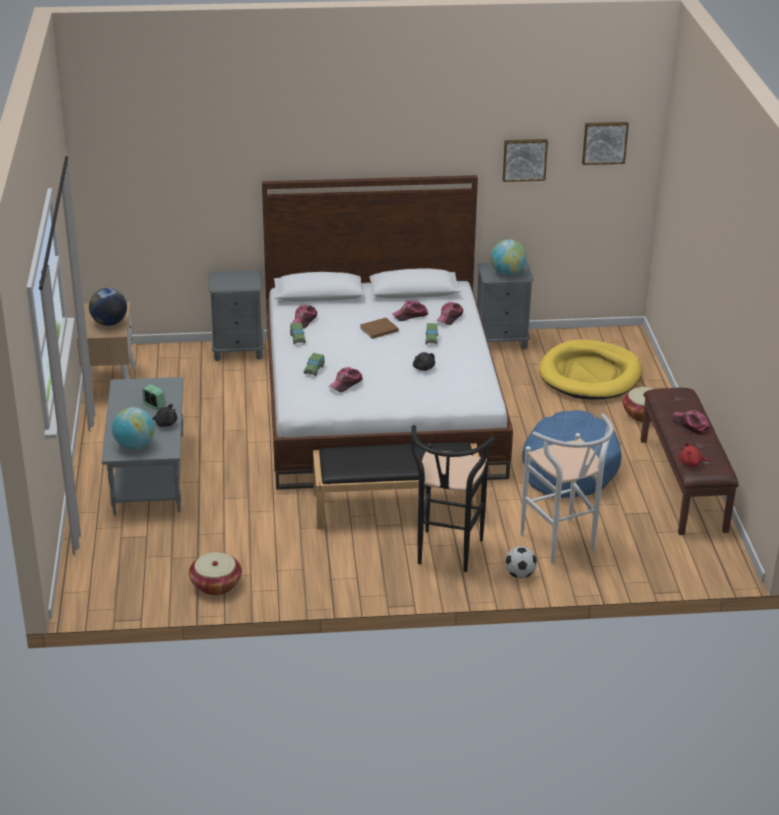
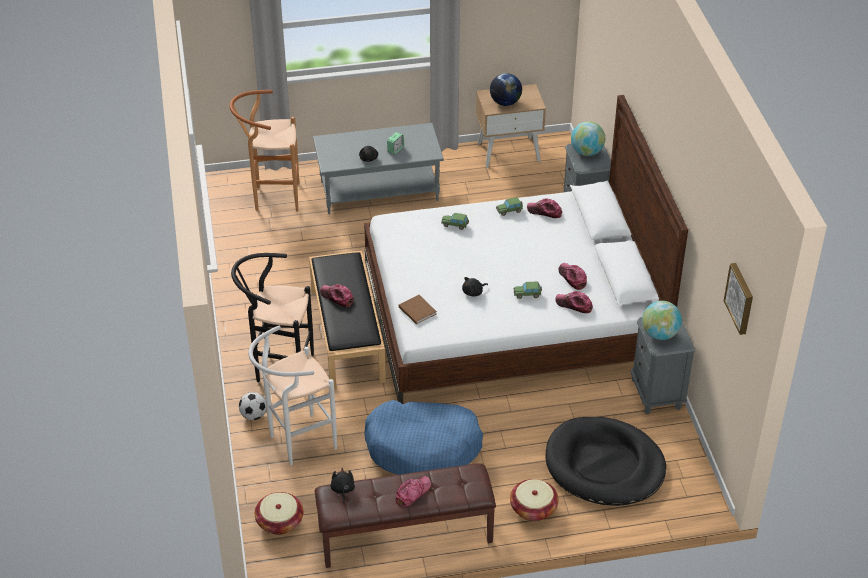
camera: 85 degrees right, 10 degrees up
(131, 555) = (272, 198): none -> brown stool
(134, 445) = (335, 148): globe -> globe (586, 152)
(216, 584) = (237, 244): basket -> basket (280, 522)
(346, 383) = (432, 244): cap -> cap (337, 297)
(378, 329) = (537, 258): brown book -> brown book (417, 310)
(524, 159) = (708, 251): picture -> none
(590, 375) = (604, 465): yellow dog bed -> black dog bed
(691, 463) = (342, 490): red plush toy -> black plush toy

